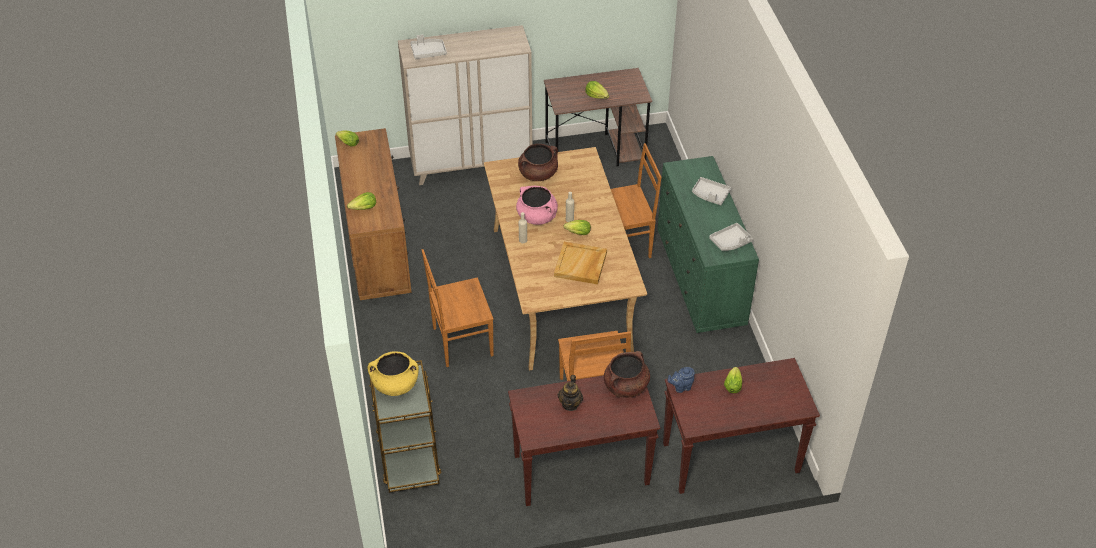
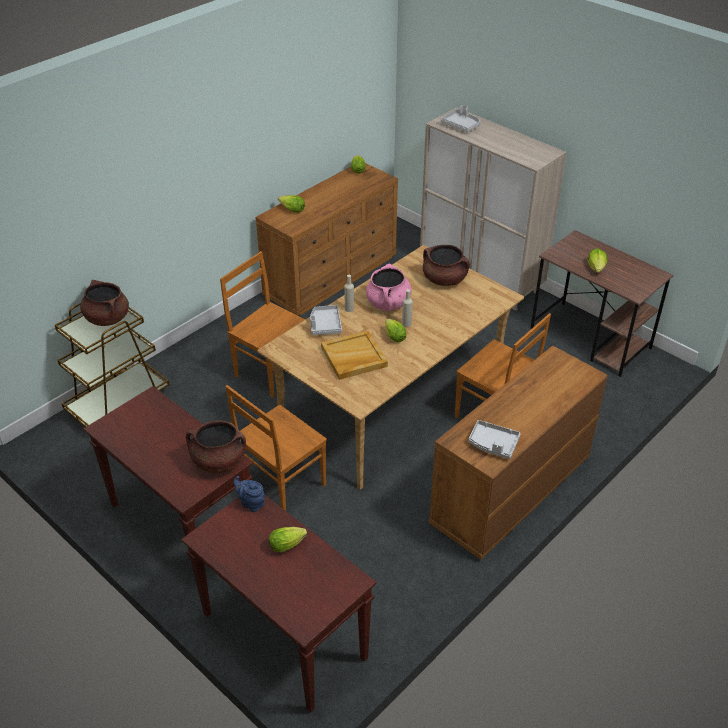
camera: 55 degrees right, 5 degrees down
(395, 385) = (107, 318): yellow cooking pot -> brown cooking pot
(570, 404) = (166, 433): teapot -> none
(700, 278) = (510, 492): green dresser -> brown dresser
(710, 195) = (545, 398): grey tray -> grey tray (325, 325)

